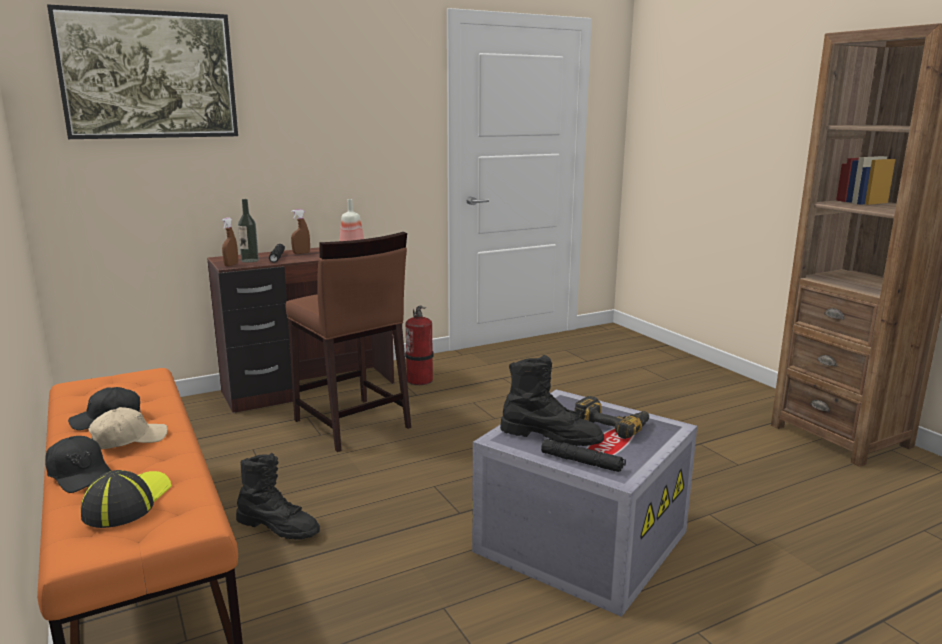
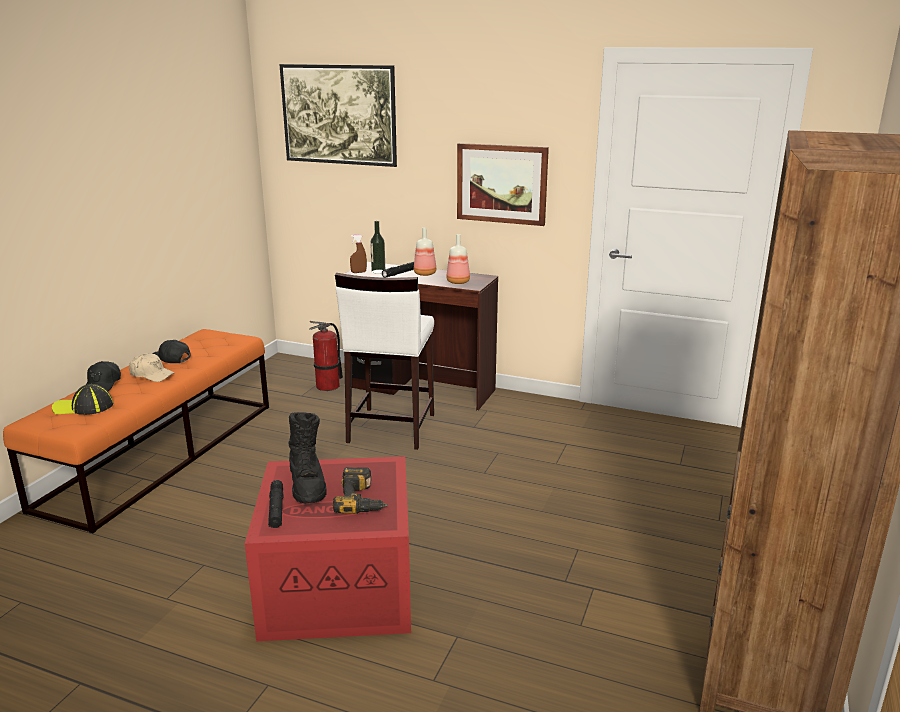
camera: 50 degrees right, 5 degrees up
(127, 502) = (83, 407): cap -> cap turned 150 degrees counterclockwise
(279, 527) = (234, 471): black boot -> none
(301, 253) = (424, 273): brown spray bottle -> bottle
(351, 424) = (390, 428): brown stool -> white stool
(362, 145) = (502, 183): none -> picture
(420, 380) = (501, 416): fire extinguisher -> fire extinguisher (328, 386)
(580, 539) = (341, 585): grey storage box -> red storage box

